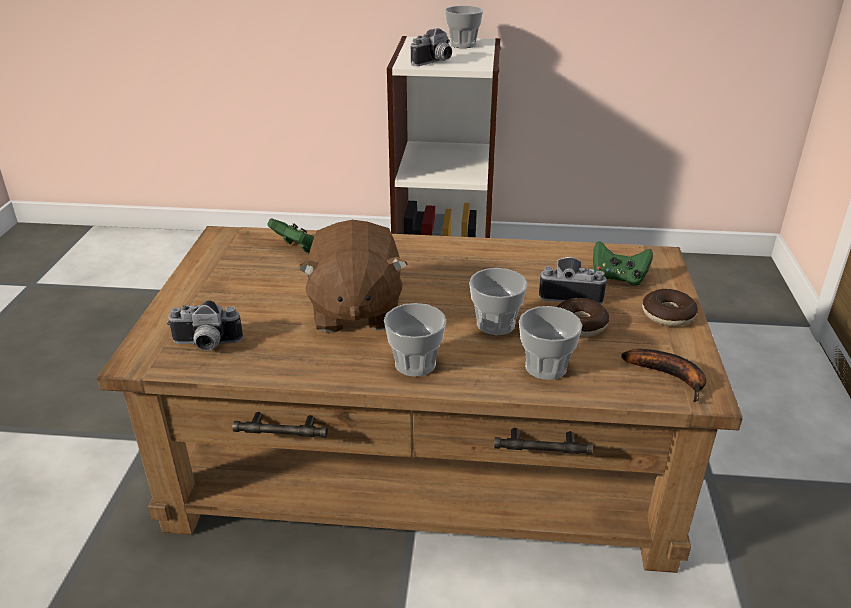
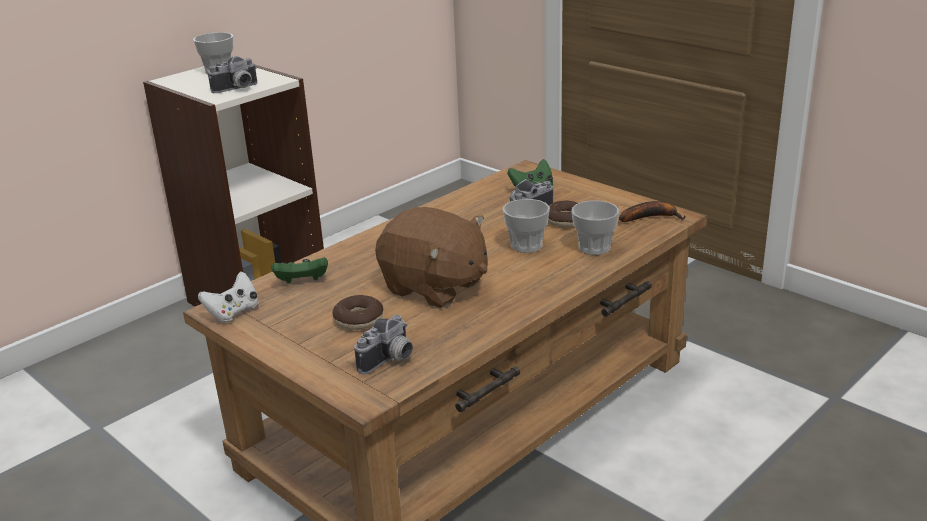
camera: 50 degrees left, 5 degrees down
(222, 244) = (233, 312): none -> white game controller
(415, 364) = (532, 287): cup -> none
(435, 62) = (237, 89): camera -> camera turned 60 degrees clockwise
(668, 315) = (592, 193): donut -> donut (358, 320)

